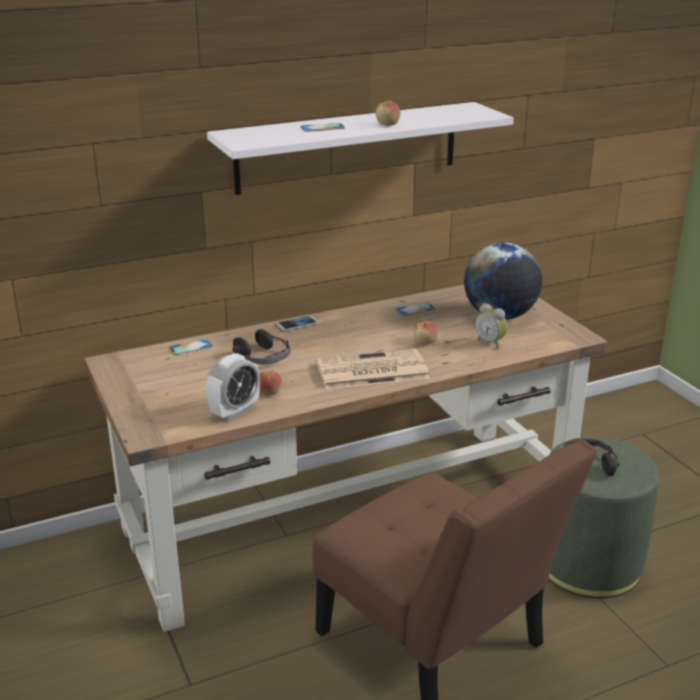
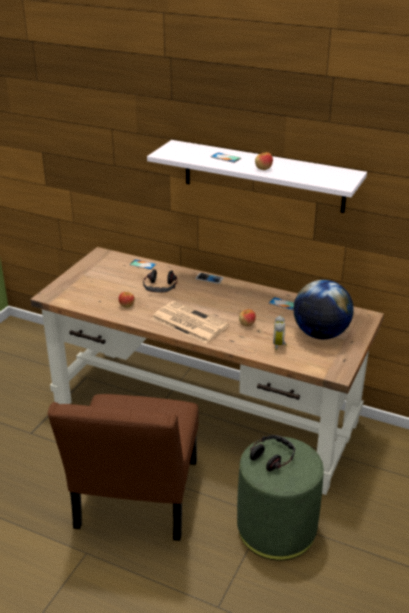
camera: 50 degrees right, 5 degrees up
(235, 411) = (97, 305): alarm clock -> none

